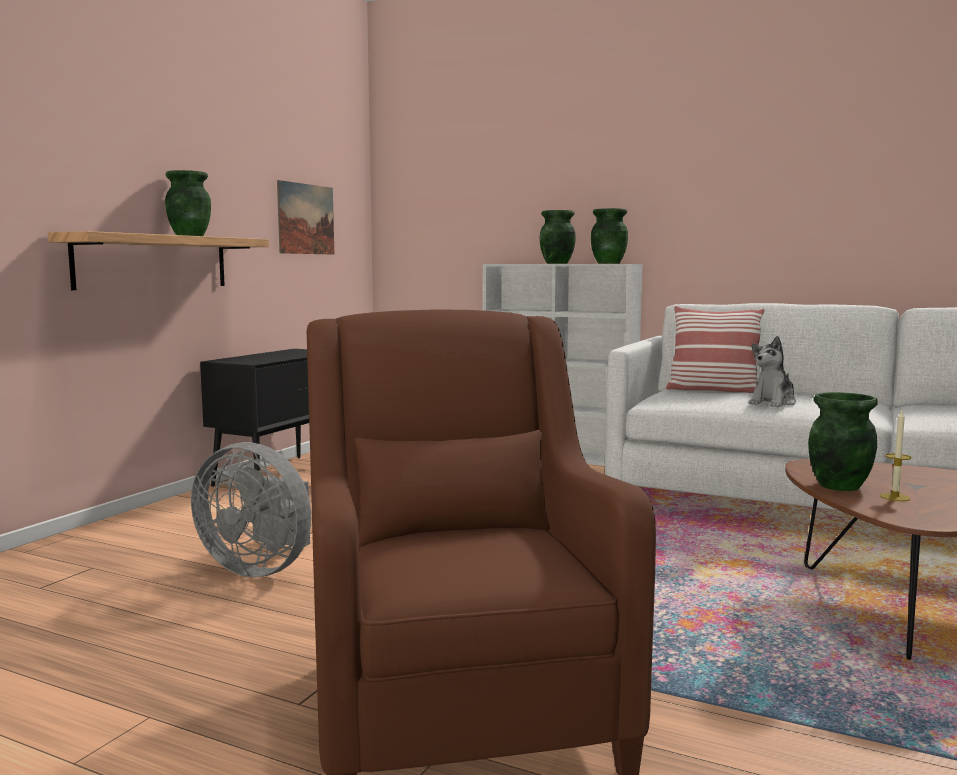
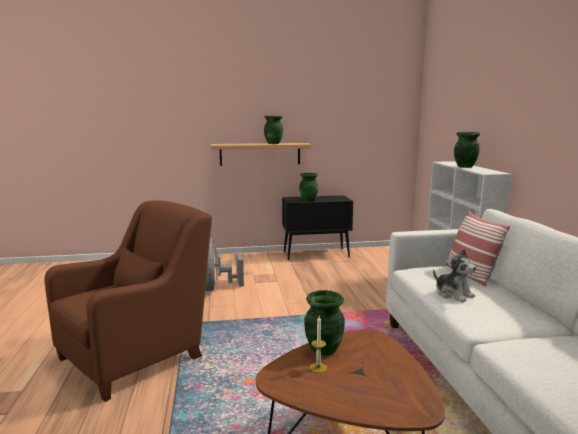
camera: 55 degrees right, 5 degrees up
(306, 219) = (360, 130): picture -> none
(608, 263) = (484, 171): green vase -> green vase (308, 200)
(773, 403) = (453, 294): plush toy -> plush toy turned 135 degrees counterclockwise

